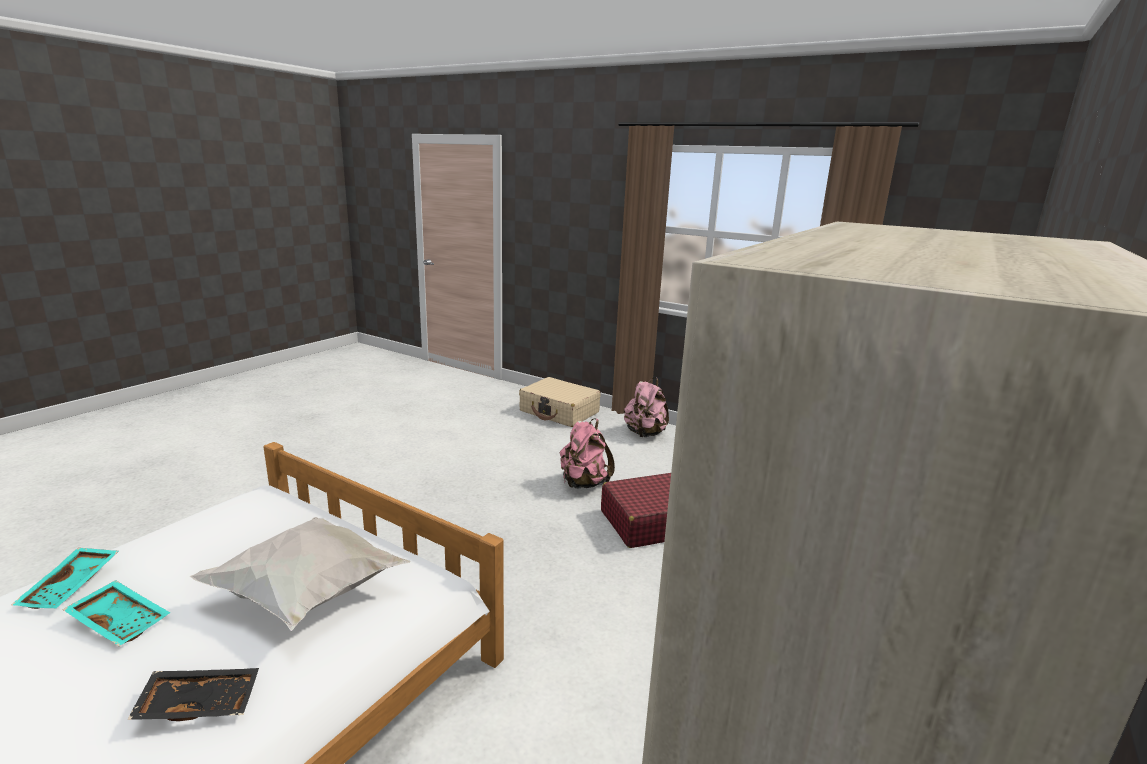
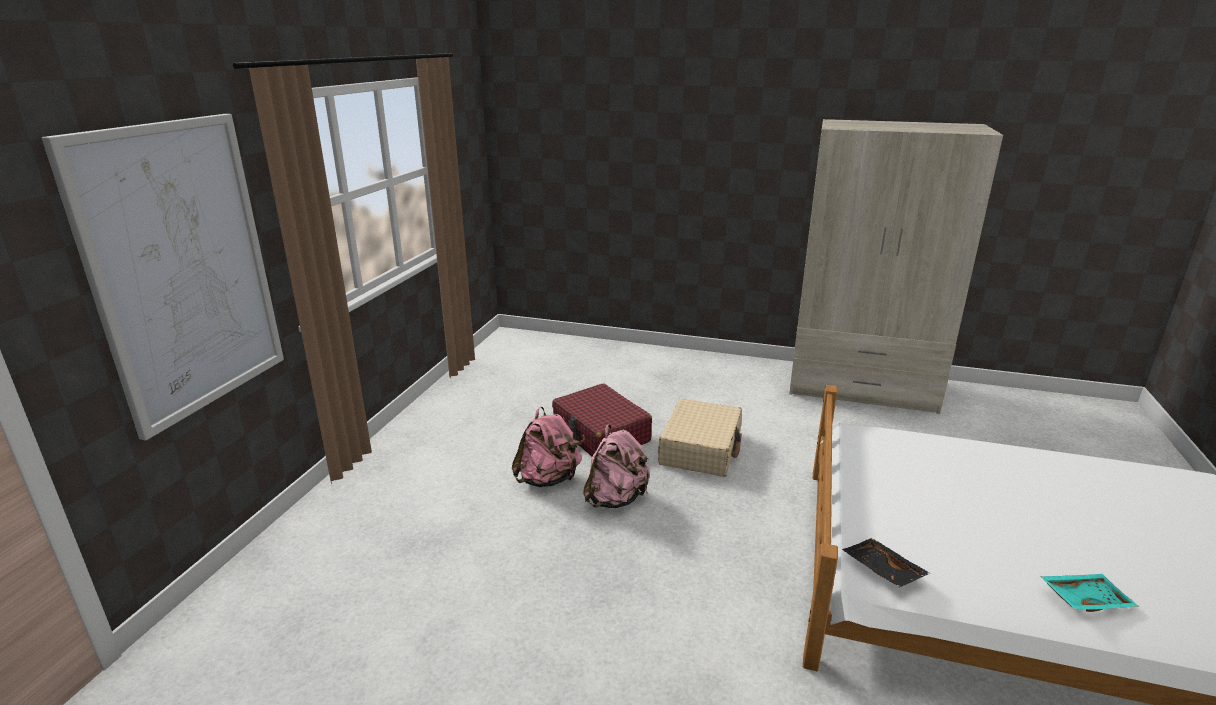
camera: 105 degrees left, 5 degrees up
(121, 620) = (1054, 541): turquoise tray -> none
(200, 702) = (1030, 471): black tray -> black tray (881, 570)
(310, 596) = (930, 471): white pillow -> none
(559, 412) = (325, 536): beige suitcase -> beige suitcase (701, 449)
(574, 231) = (183, 270): none -> picture
(645, 434) = (401, 456): pink backpack -> pink backpack (616, 499)

